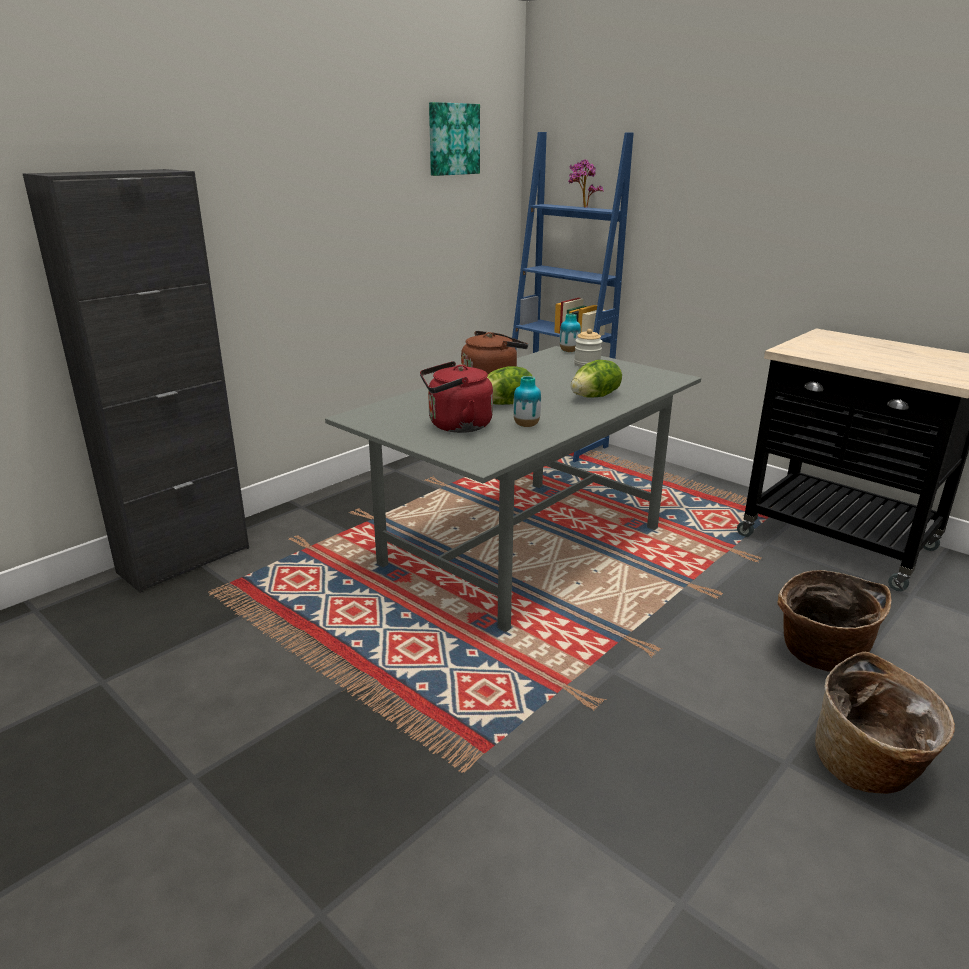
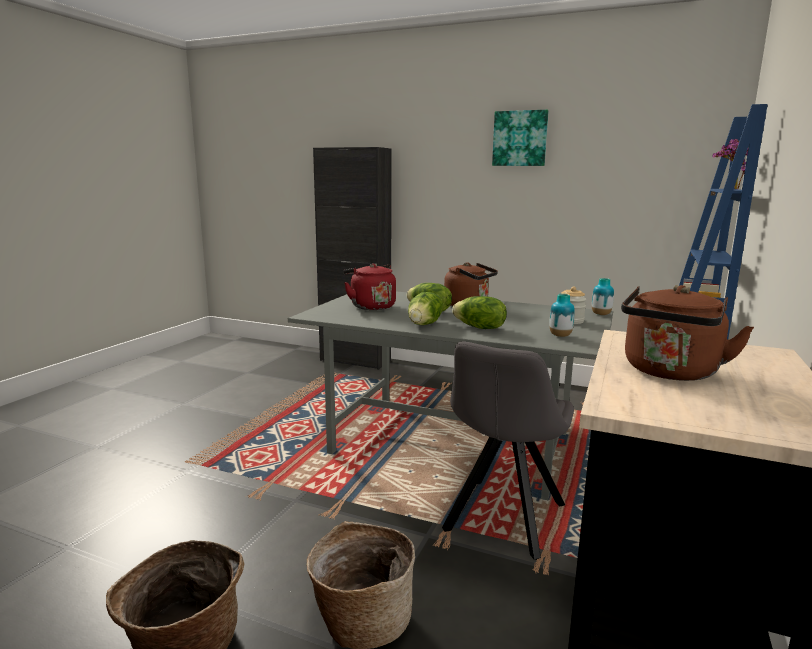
camera: 70 degrees right, 10 degrees down
(453, 139) = (639, 129): picture -> picture (520, 138)
(526, 425) = (388, 318): vase -> vase (560, 336)
(567, 414) = (425, 324): none -> lettuce
(677, 555) = (503, 517): none -> grey chair
(880, 359) = (670, 373): none -> brown kettle

